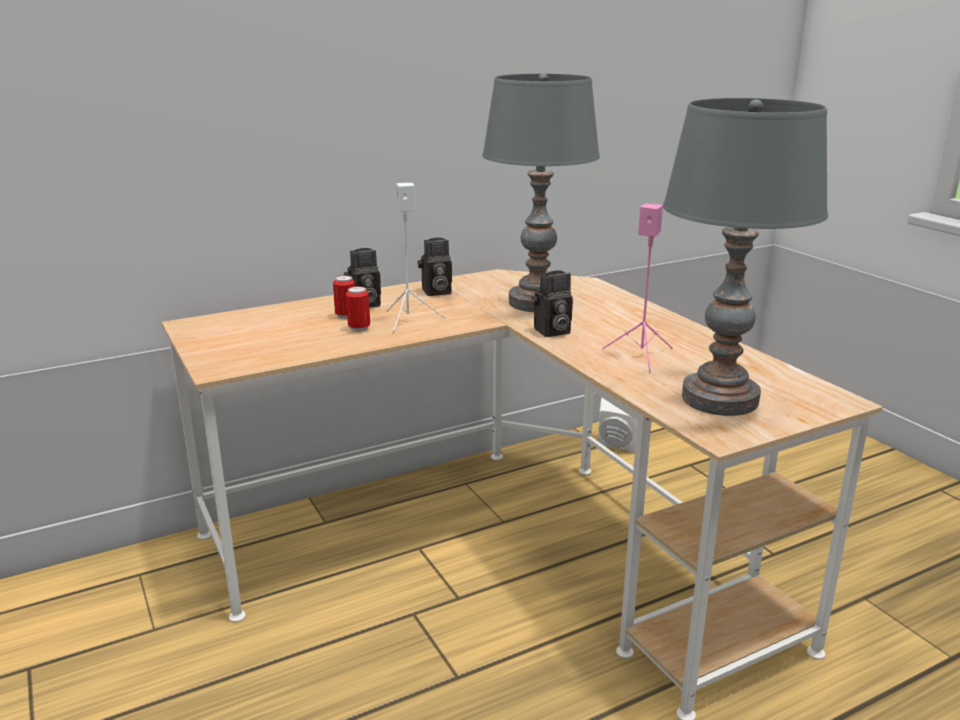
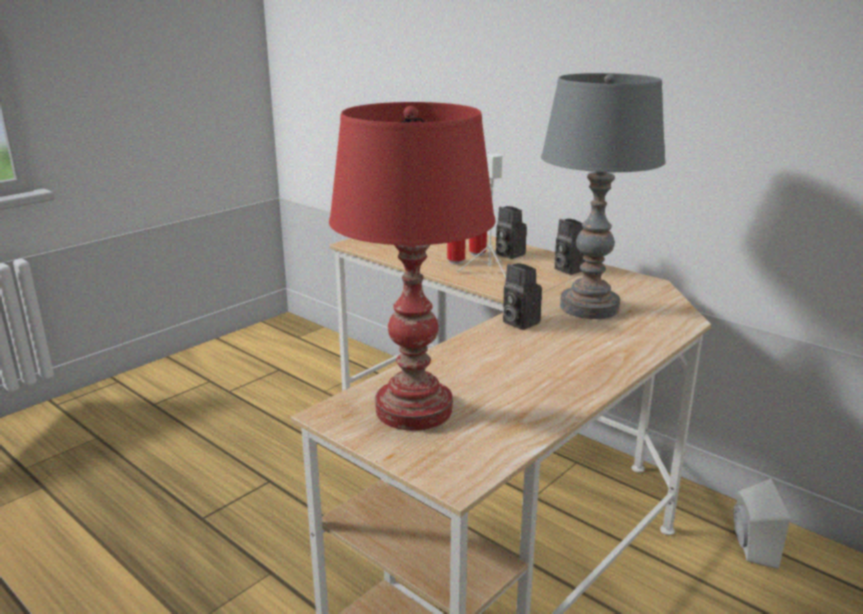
camera: 70 degrees right, 0 degrees up
(641, 355) = (495, 365): pink speaker -> none
(720, 399) = (414, 410): grey table lamp -> red table lamp

